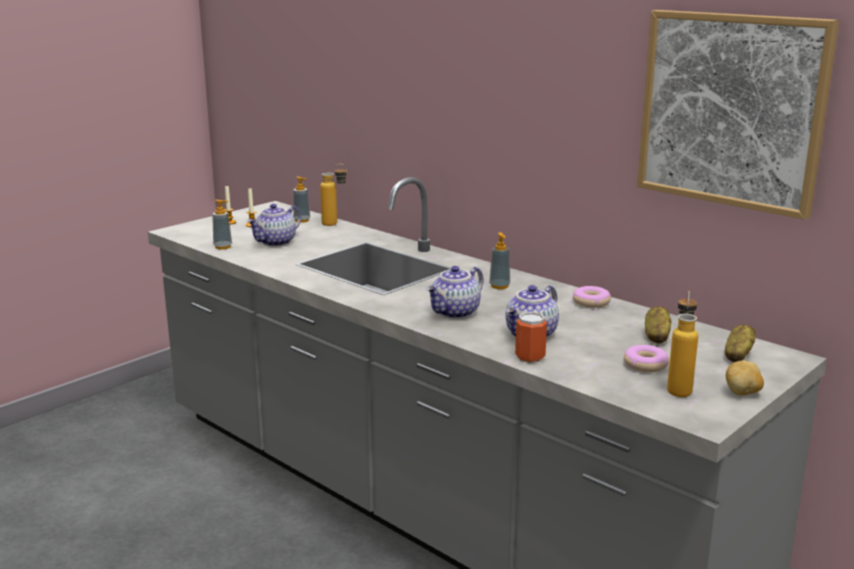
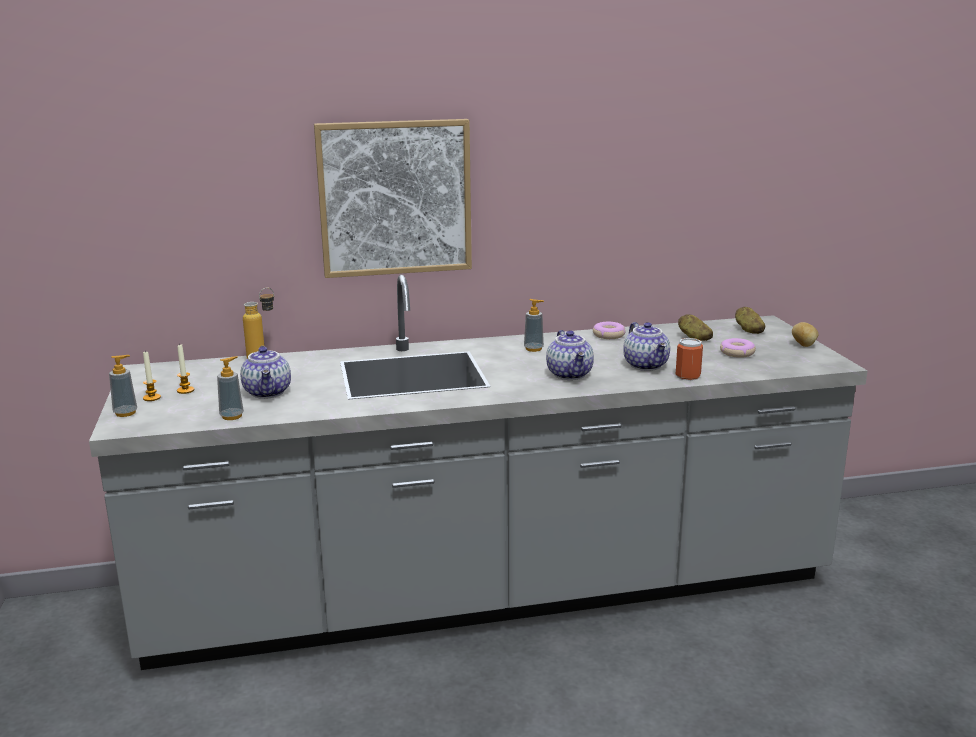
camera: 55 degrees left, 0 degrees up
(302, 220) = (219, 369): soap dispenser -> soap dispenser (125, 413)
(679, 388) = (781, 356): bottle -> none
(731, 110) = (692, 152): picture -> picture (395, 198)

